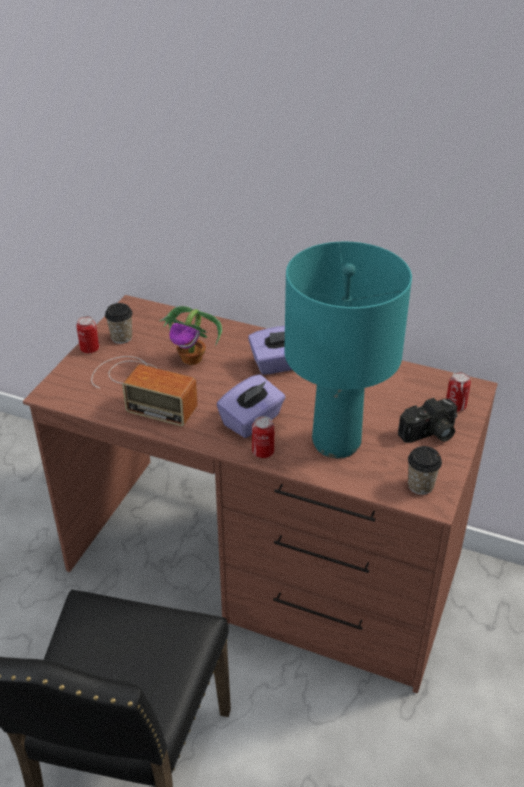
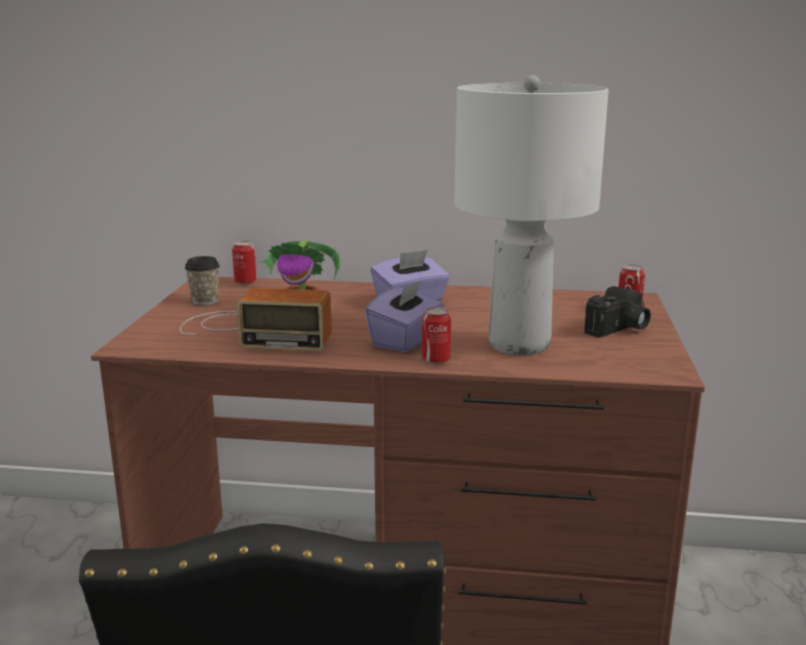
camera: 15 degrees left, 20 degrees down
(89, 349) = (167, 311): can -> can (245, 282)
(336, 443) = (519, 345): turquoise table lamp -> white table lamp
(420, 485) = (643, 363): cup -> none

